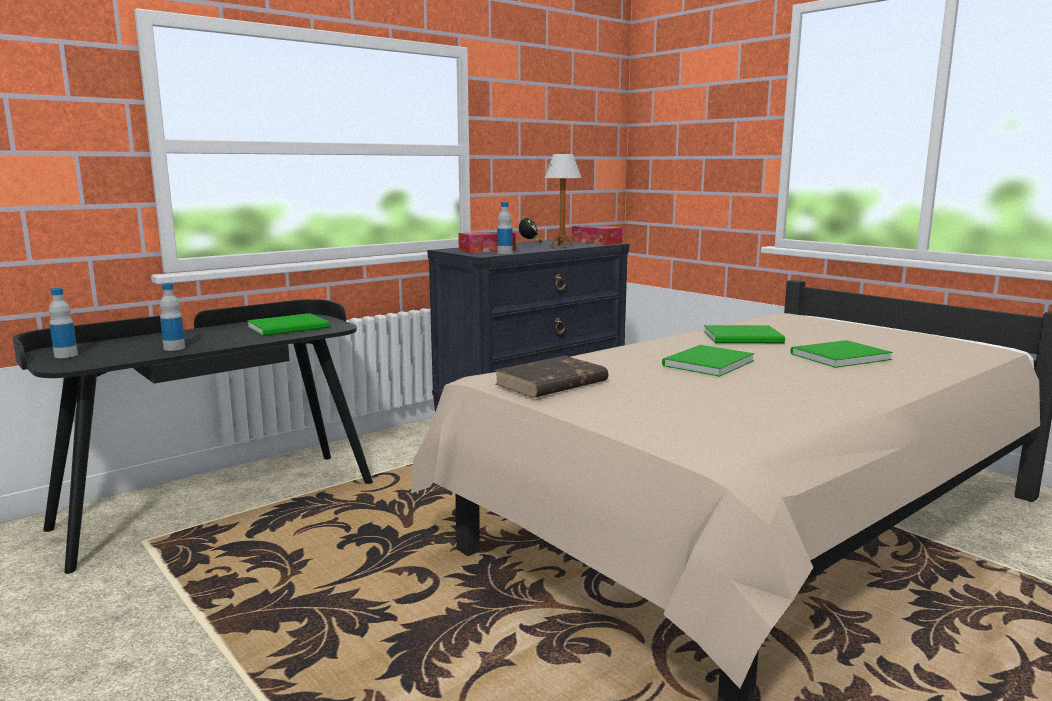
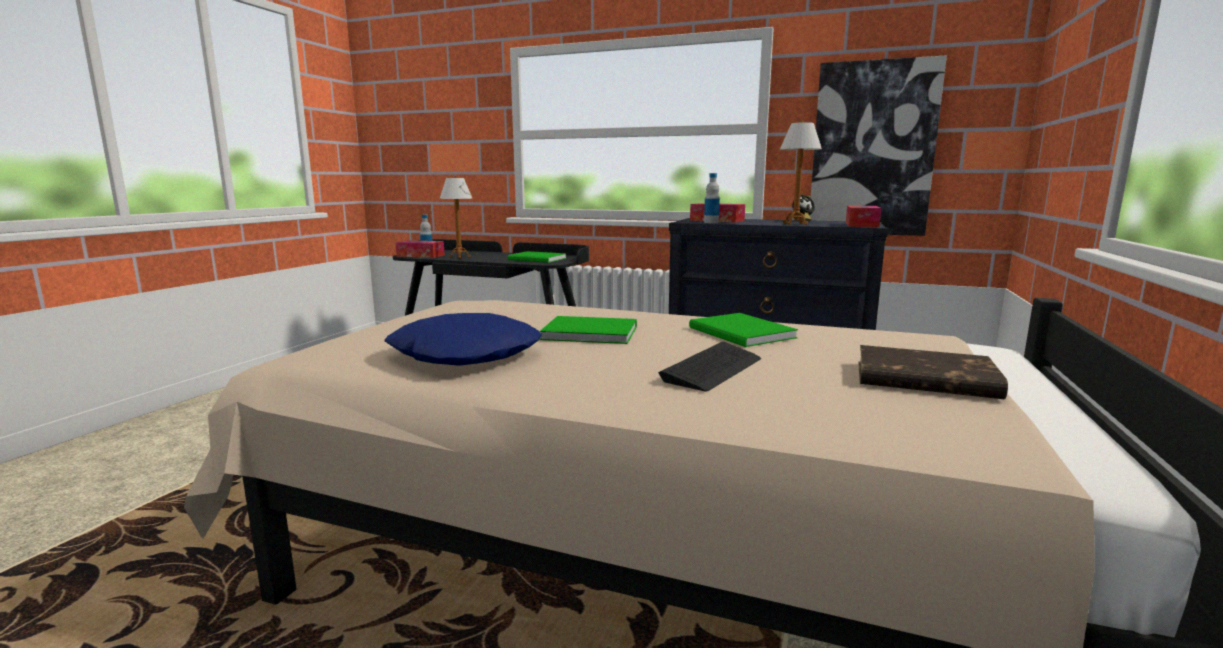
camera: 60 degrees right, 0 degrees up
(95, 360) = (420, 255): none -> tissue box
(174, 348) = (459, 257): bottle -> table lamp
(545, 173) = (872, 149): none -> picture
(550, 383) = (463, 309): brown book -> brown book (923, 380)
(752, 399) = (464, 355): none -> blue pillow
(836, 356) = (712, 369): green book -> keyboard

